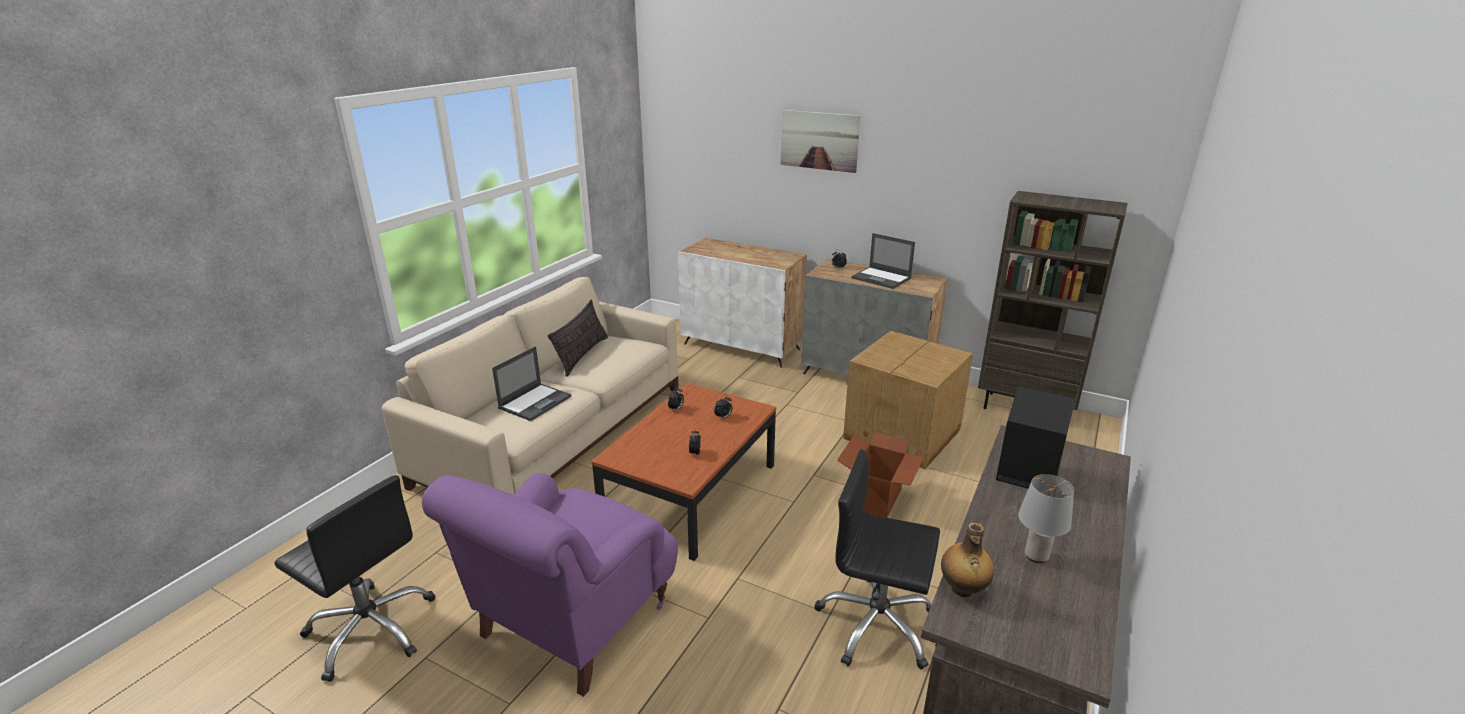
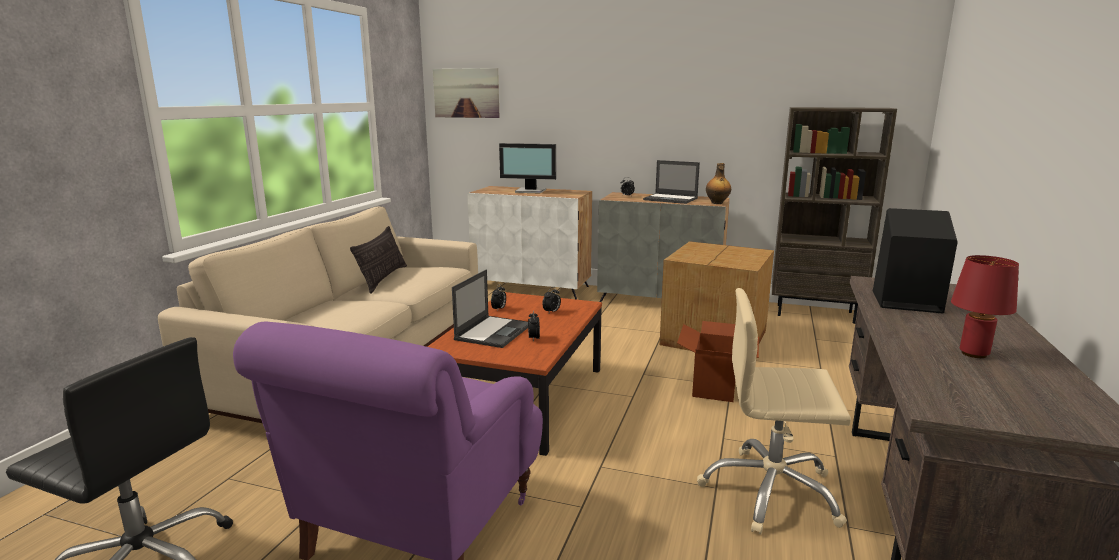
camera: 10 degrees left, 10 degrees down
(535, 402) = (341, 311): laptop -> laptop (494, 332)
(742, 252) = (530, 191): none -> monitor
(819, 140) = (600, 80): picture -> picture (466, 93)
(876, 625) = (770, 492): black office chair -> beige office chair
(962, 589) = (924, 383): bottle -> bottle (717, 203)
(1035, 556) = (973, 354): grey table lamp -> red table lamp

